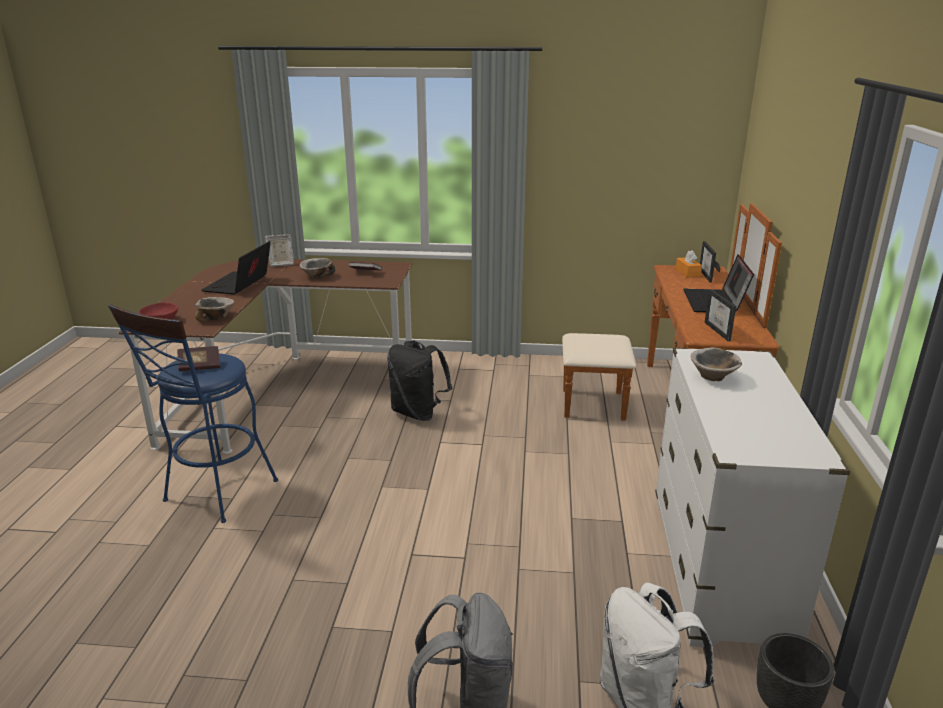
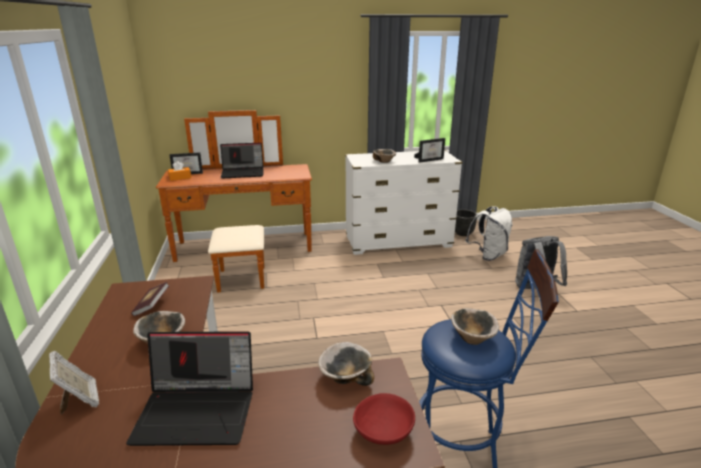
camera: 105 degrees left, 0 degrees up
(200, 367) = (472, 338): book -> bowl
(418, 413) = (268, 360): black backpack -> none
(722, 331) = (292, 172): picture frame -> picture frame (429, 160)

